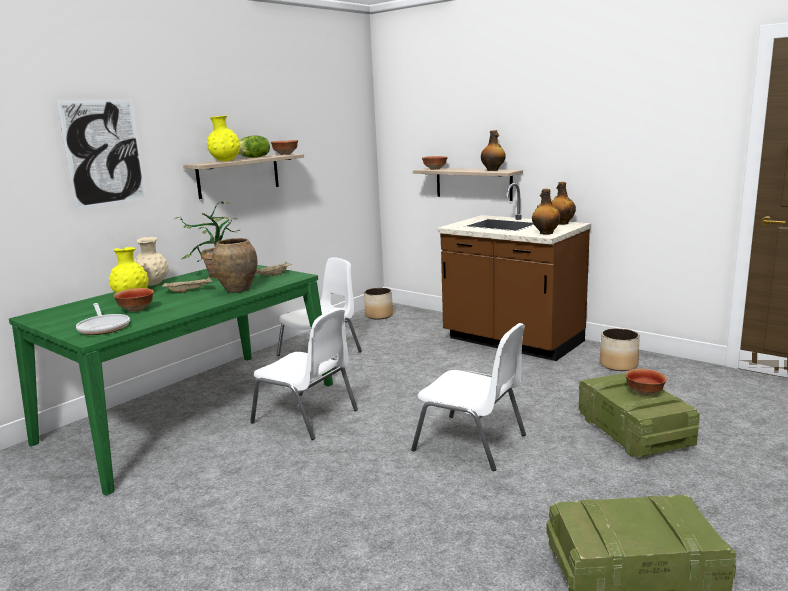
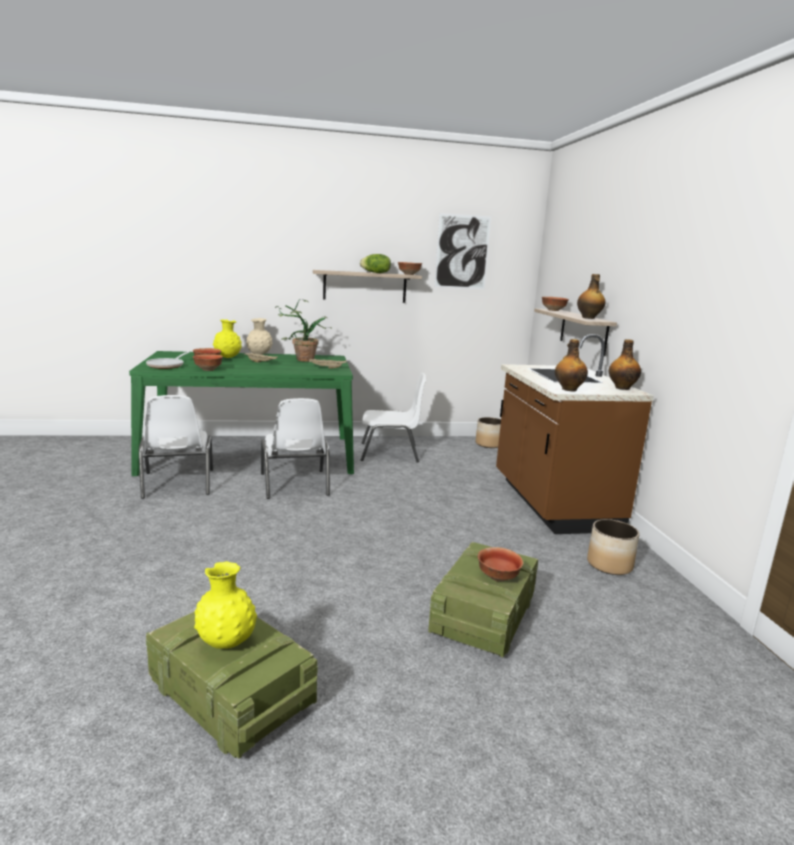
camera: 40 degrees right, 0 degrees up
(104, 152) = (248, 251): picture -> picture (462, 252)
(168, 315) = (207, 370): none -> bowl
(225, 161) = (343, 271): yellow vase -> yellow vase (226, 642)
(237, 290) = (282, 369): brown vase -> none
(471, 443) = (346, 551): white chair -> white chair (177, 484)

